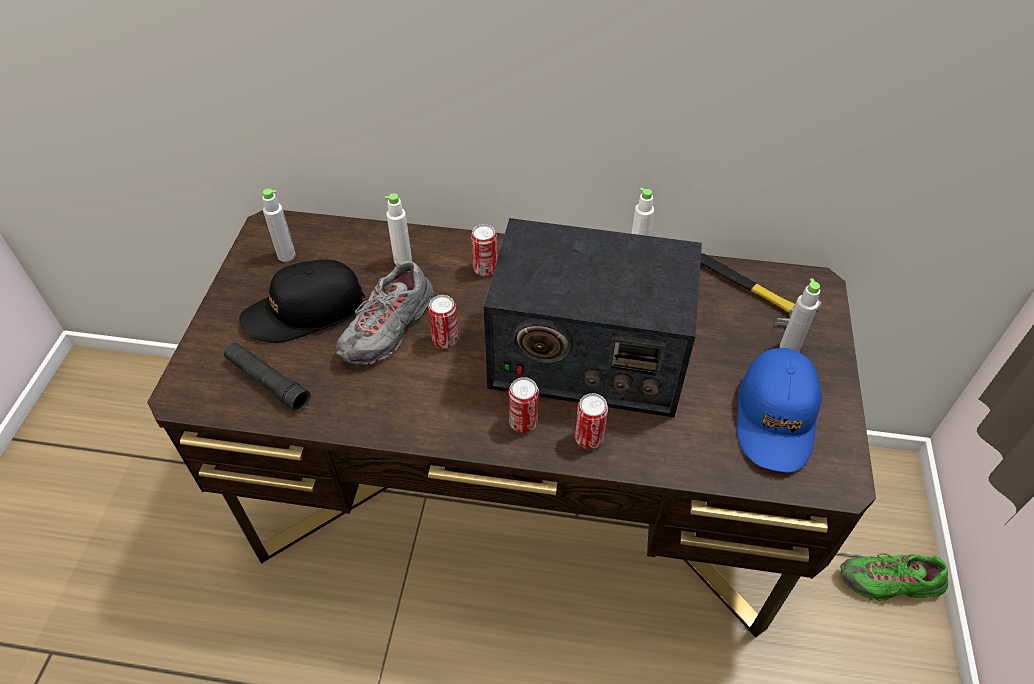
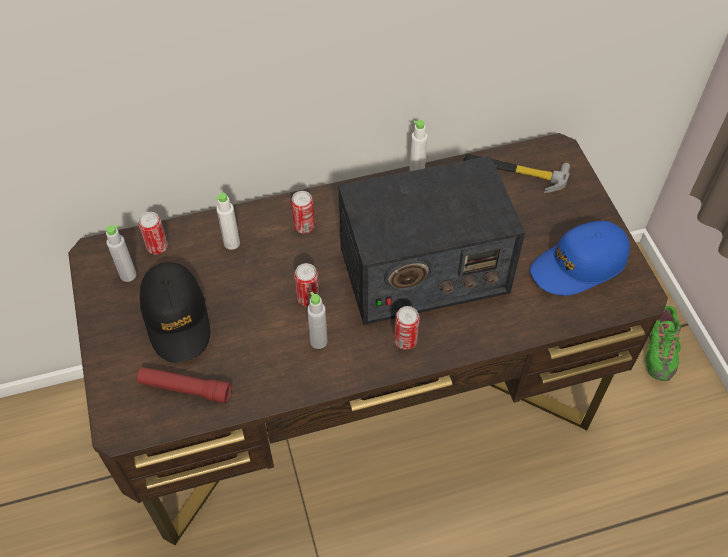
camera: 25 degrees left, 5 degrees up
(267, 382) = (185, 388): black flashlight -> red flashlight
(304, 311) = (176, 318): black cap -> black cap turned 60 degrees counterclockwise
(389, 329) = (257, 306): grey shoe -> none
(589, 438) = (459, 333): can -> can (157, 247)
(776, 417) = (578, 265): blue cap -> blue cap turned 75 degrees clockwise
(789, 347) = (562, 208): grey bottle -> grey bottle (318, 341)
(889, 583) = (659, 350): green shoe -> green shoe turned 60 degrees counterclockwise

